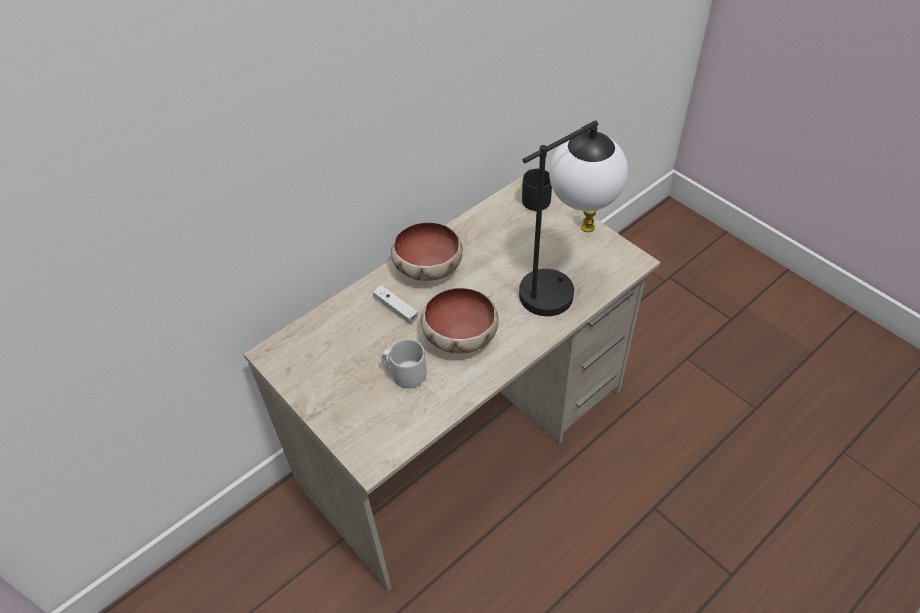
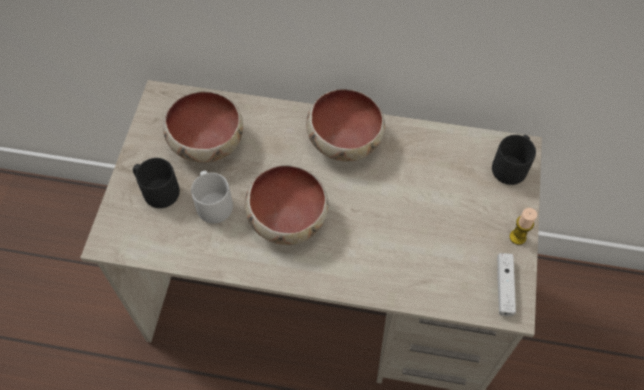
camera: 50 degrees right, 10 degrees up
(344, 348) = (205, 141): none -> bowl
(357, 403) = (158, 191): none -> black mug
(395, 308) = (277, 148): white game controller -> white game controller (504, 287)
(563, 284) = (421, 262): table lamp -> none

